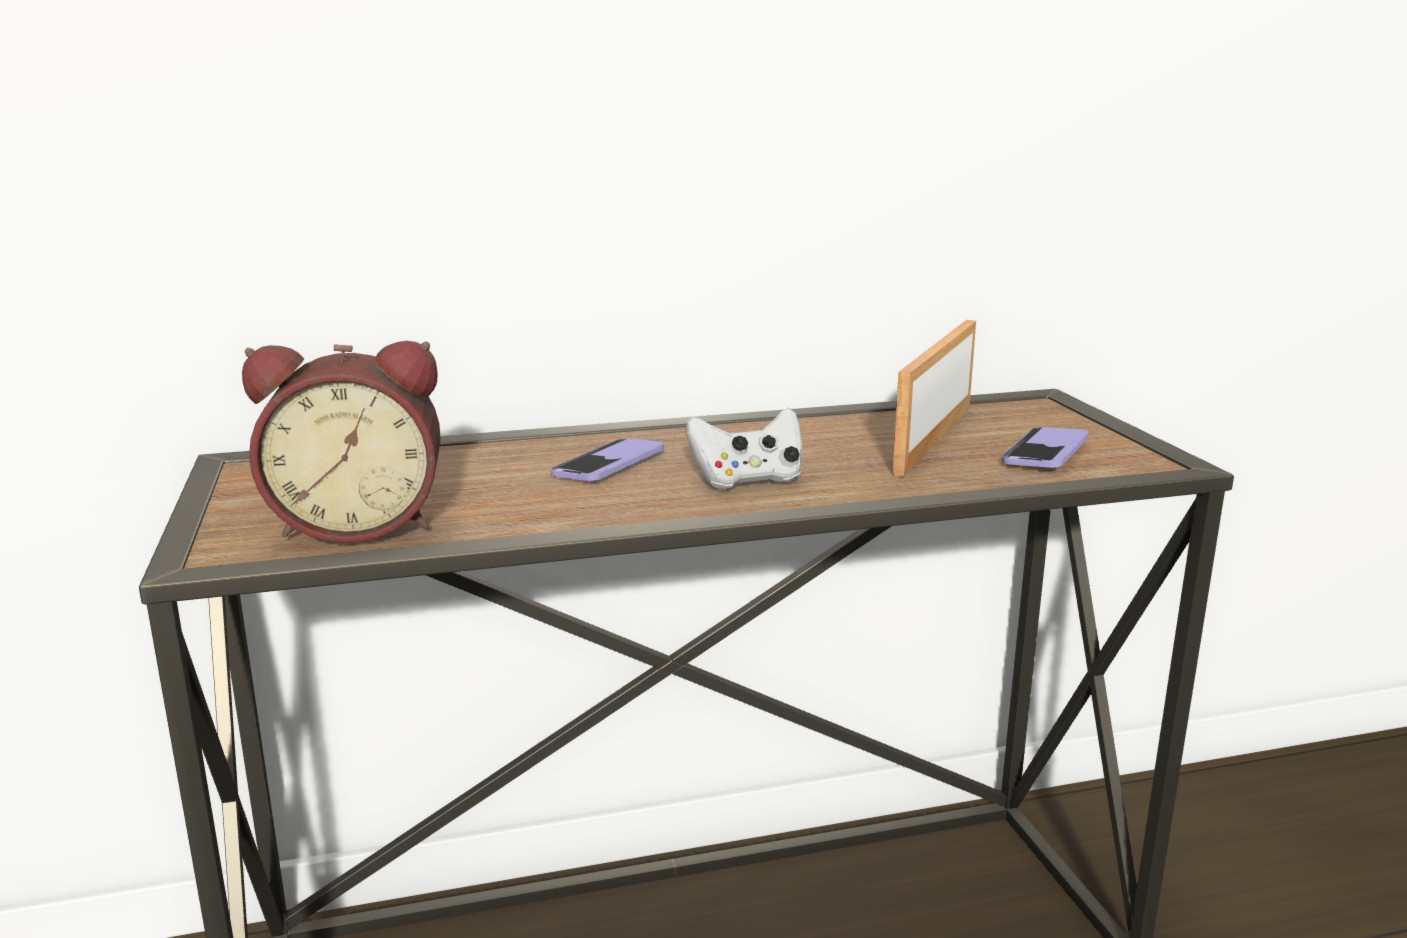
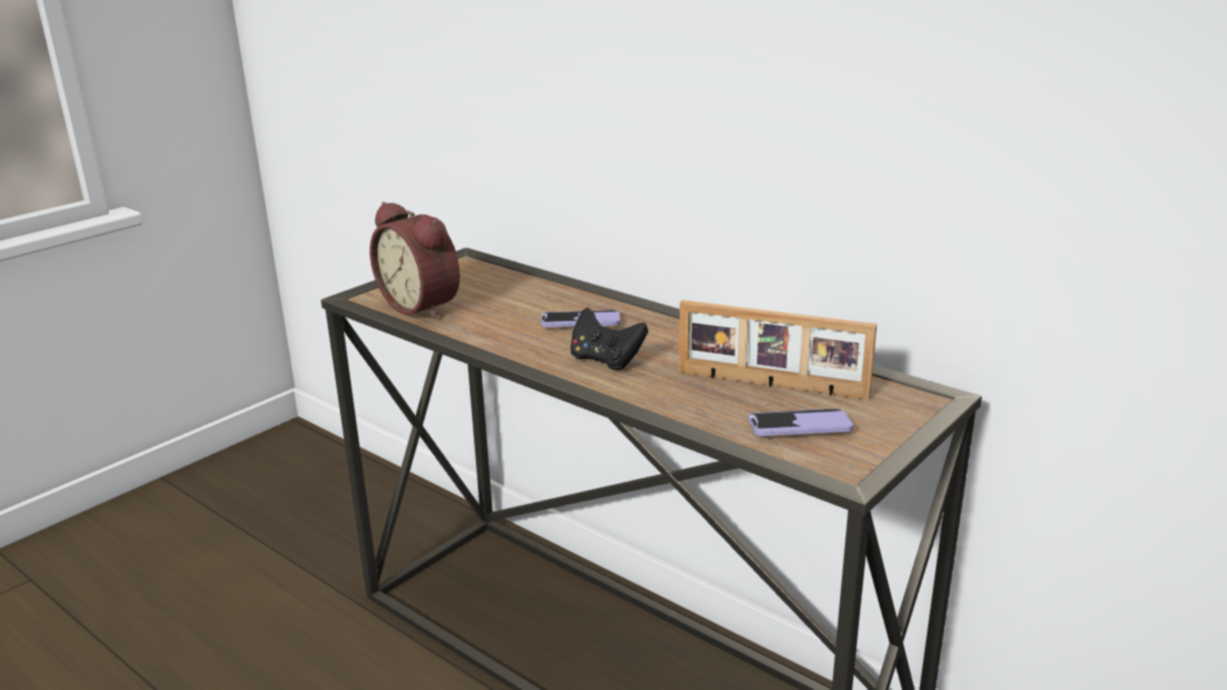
camera: 55 degrees right, 5 degrees up
(747, 480) = (606, 360): white game controller -> black game controller
(930, 438) = (771, 385): picture frame -> picture frame turned 150 degrees counterclockwise

